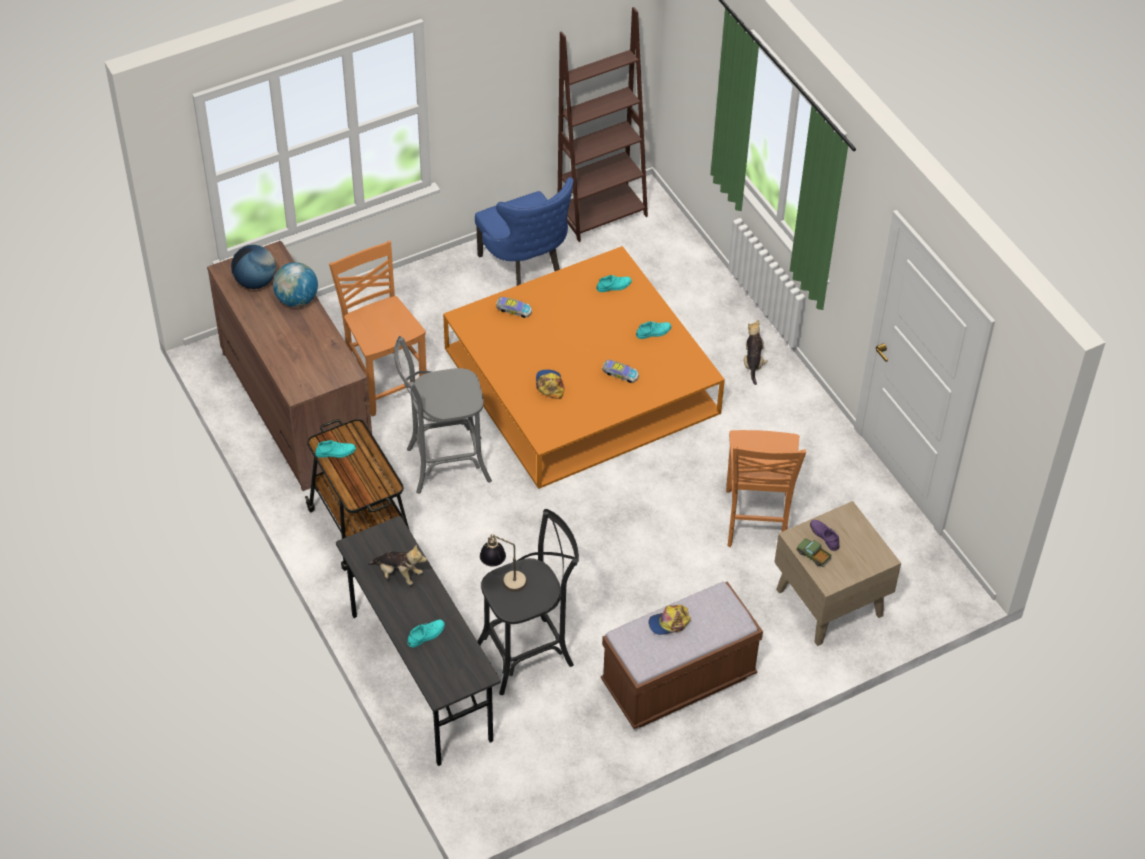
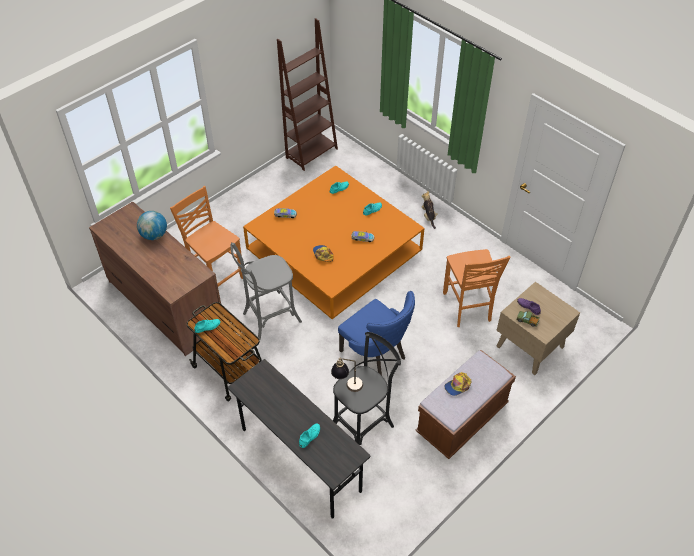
camera: 15 degrees left, 0 degrees up
(255, 282) = (123, 230): globe -> none
(398, 574) = (276, 398): plush toy -> none
(525, 269) = (278, 192): blue chair -> blue chair (376, 354)

